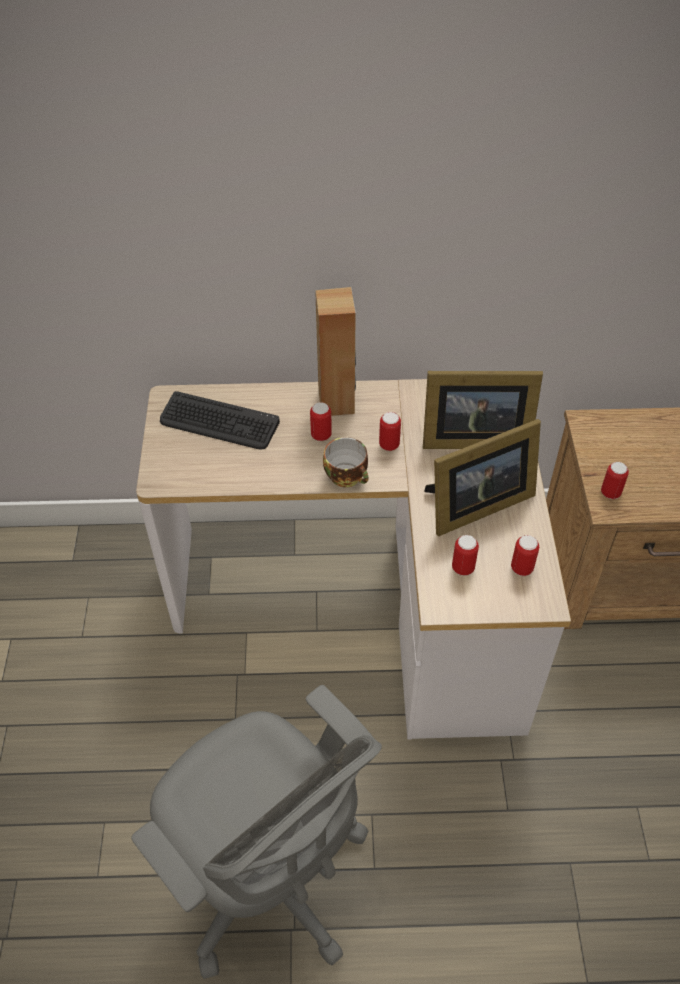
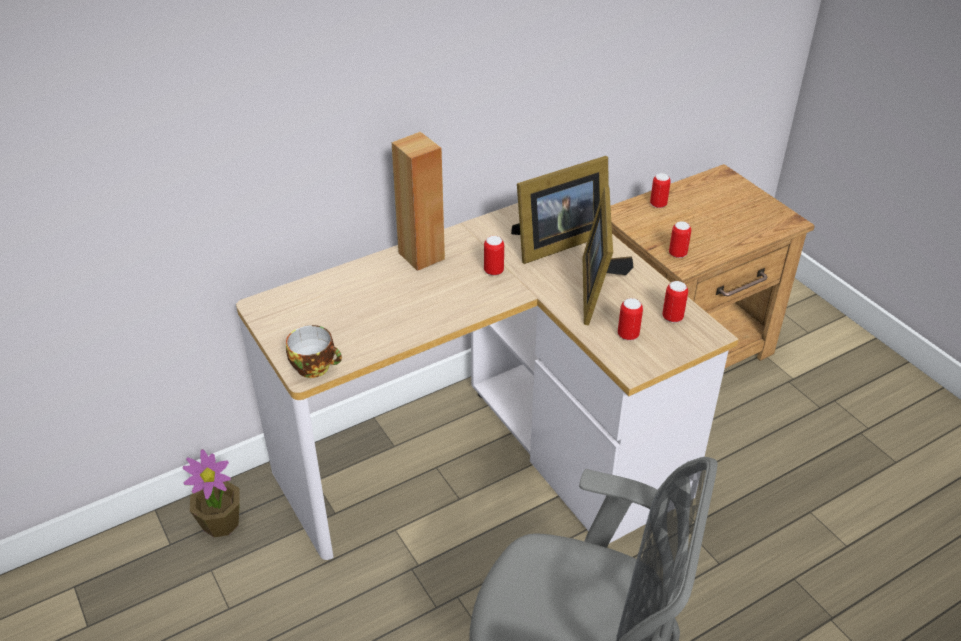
camera: 30 degrees left, 10 degrees down
(119, 559) = (221, 522): none -> potted plant
(219, 422) = (326, 307): keyboard -> none
(321, 435) = (429, 284): can -> can (658, 204)
(348, 476) = (478, 306): cup -> cup (316, 366)
(475, 505) = (599, 288): picture frame -> picture frame turned 150 degrees clockwise

